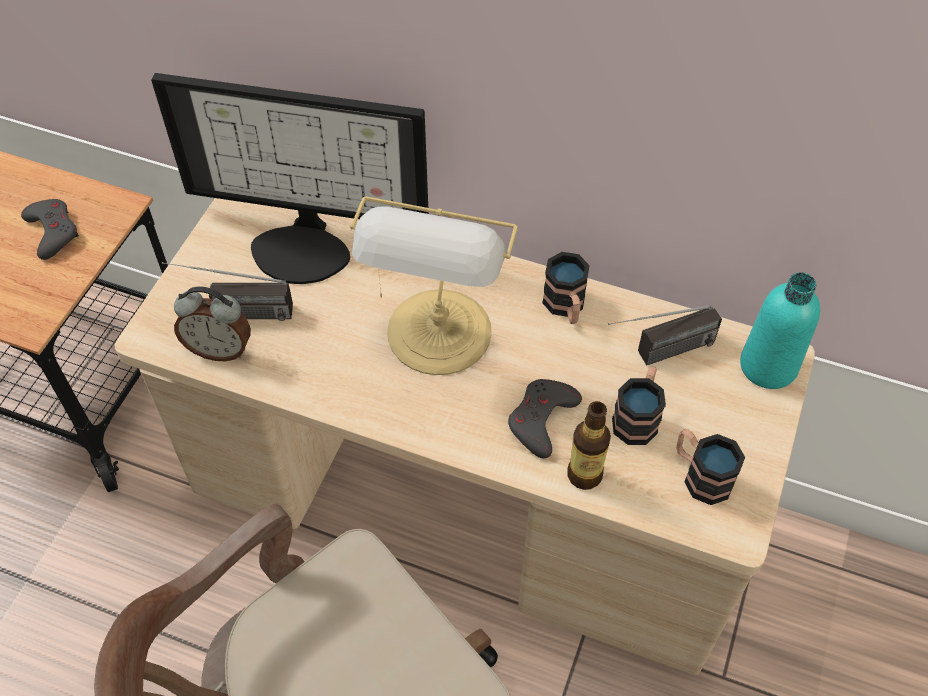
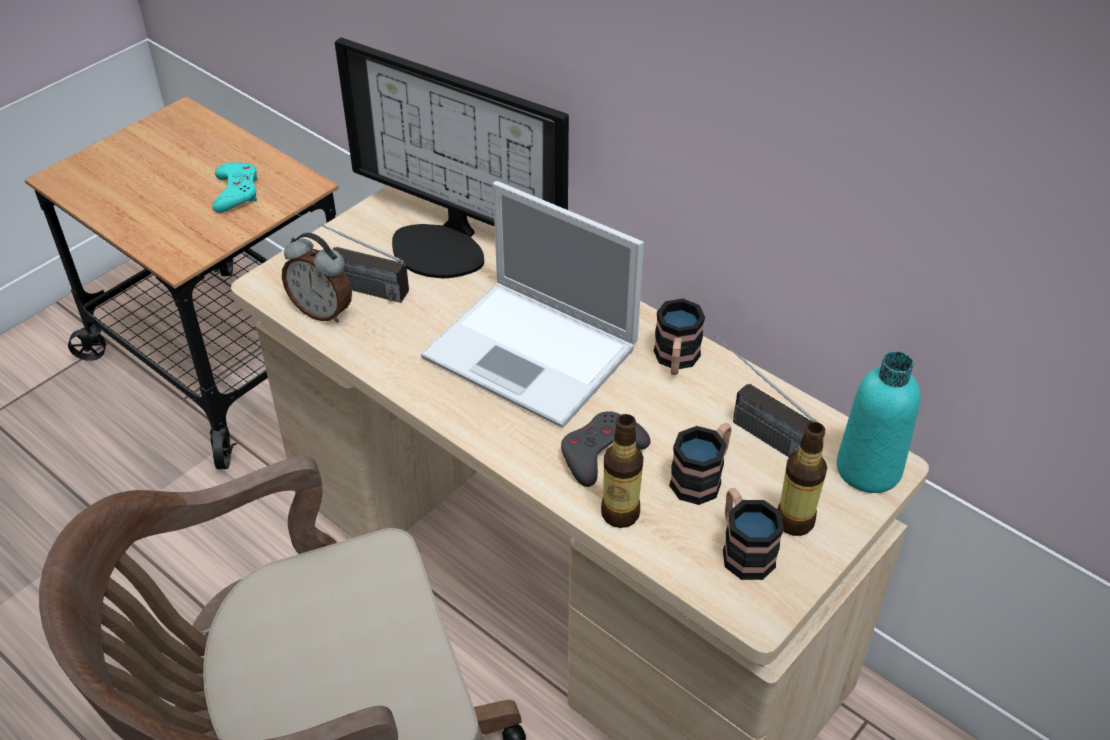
camera: 20 degrees right, 10 degrees down
(53, 231) = (236, 192): grey game controller -> turquoise game controller
(438, 337) = (534, 353): table lamp -> laptop
(658, 355) = (752, 427): radio -> radio turned 45 degrees clockwise
(730, 435) = (794, 521): none -> bottle

